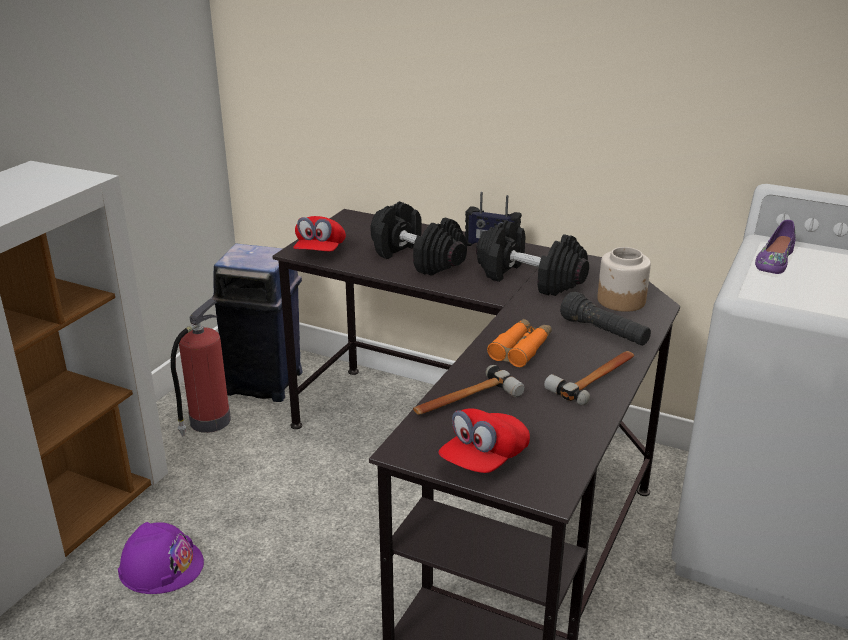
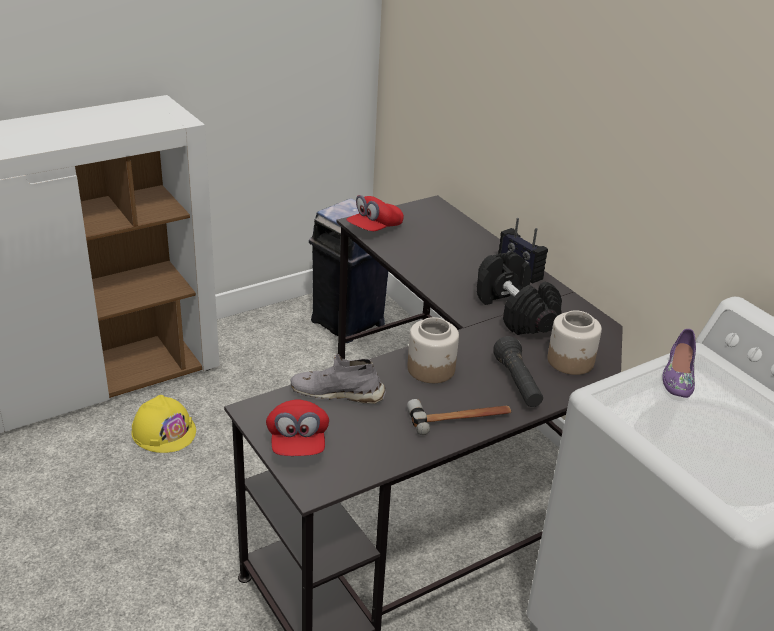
camera: 30 degrees right, 5 degrees up
(161, 566) = (164, 431): purple hard hat -> yellow hard hat
(208, 422) = (281, 338): fire extinguisher -> none
(417, 259) = (442, 260): black dumbbell -> none
(465, 401) = (337, 393): hammer -> grey shoe
(484, 459) = (297, 443): red cap -> red cap turned 75 degrees counterclockwise
(521, 349) = (431, 369): orange binoculars -> jar
(773, 261) = (678, 375): purple shoe -> purple shoe turned 45 degrees counterclockwise

